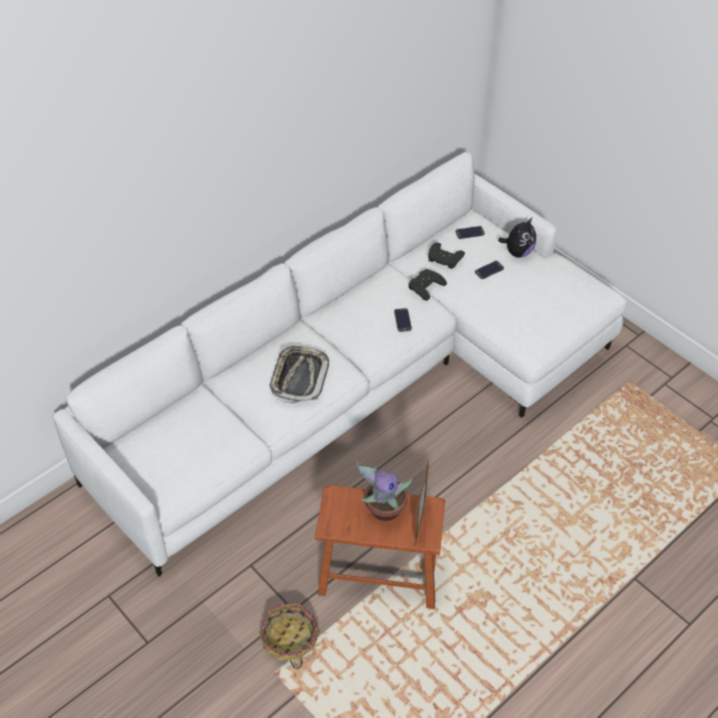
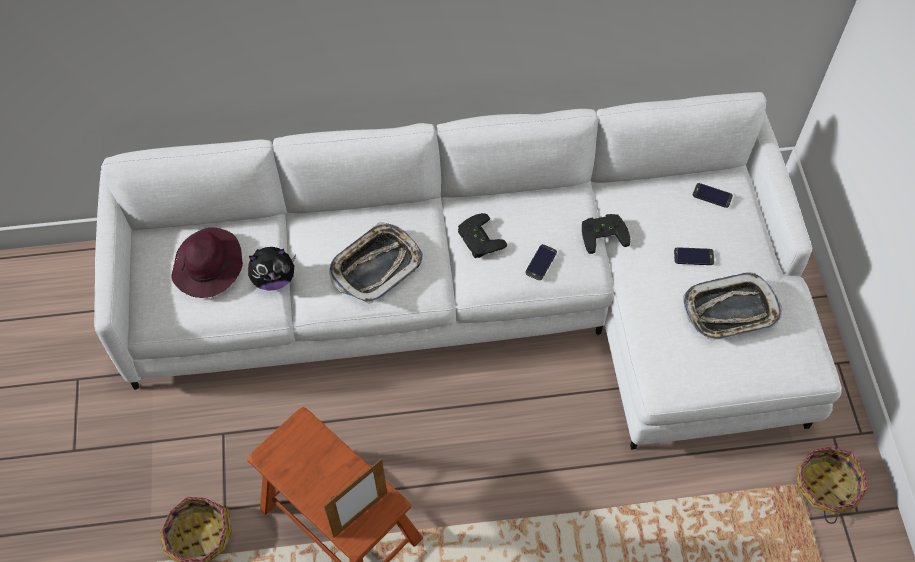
camera: 35 degrees right, 10 degrees up
(182, 440) = (208, 267): none -> purple hat
(383, 510) = (336, 474): potted plant -> none
(443, 259) = (651, 212): black game controller -> black game controller (477, 239)
(518, 252) = (750, 252): plush toy -> plush toy (274, 279)
(535, 288) = (730, 311): none -> tray
(644, 373) = (826, 486): none -> basket

